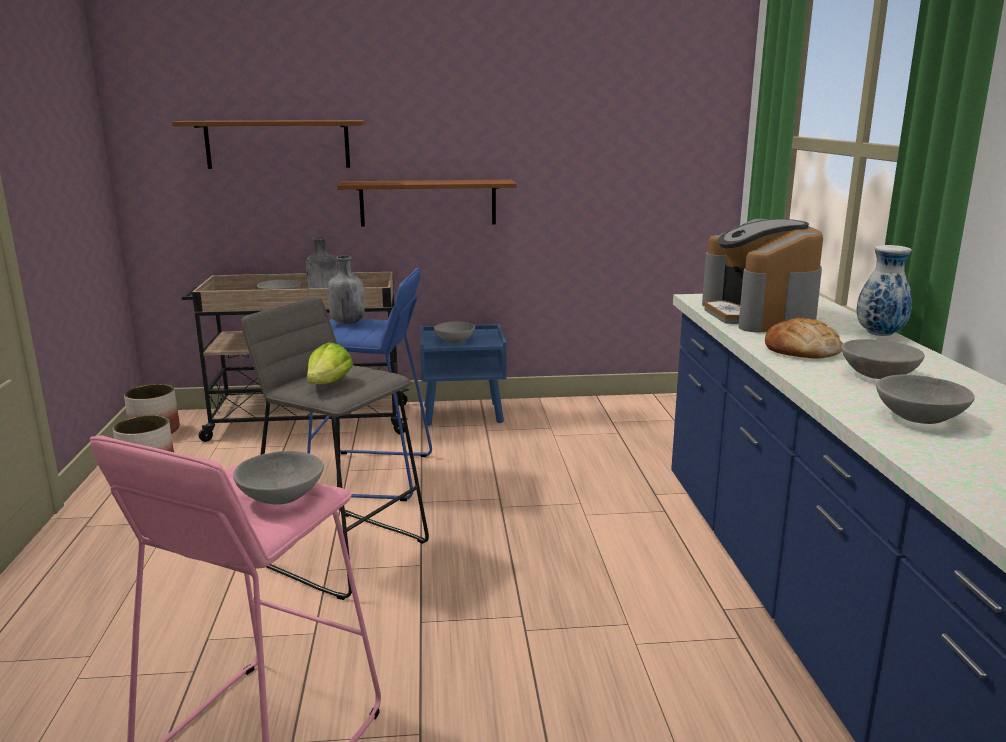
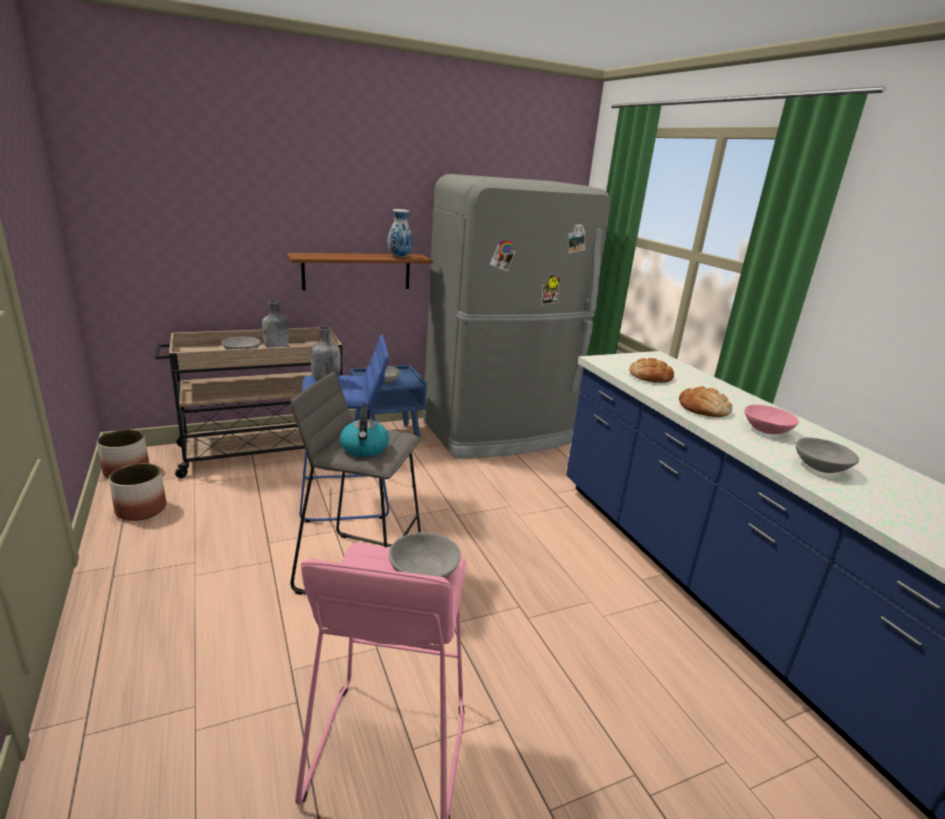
camera: 20 degrees left, 5 degrees up
(277, 144) = (230, 219): brown shelf -> none
(329, 384) = (364, 449): lettuce -> kettle
(618, 420) = (499, 432): none -> grey fridge
(758, 315) = (650, 376): coffee machine -> bread
(878, 375) = (766, 430): grey bowl -> pink bowl
(879, 334) = (733, 391): vase -> vase (399, 256)

